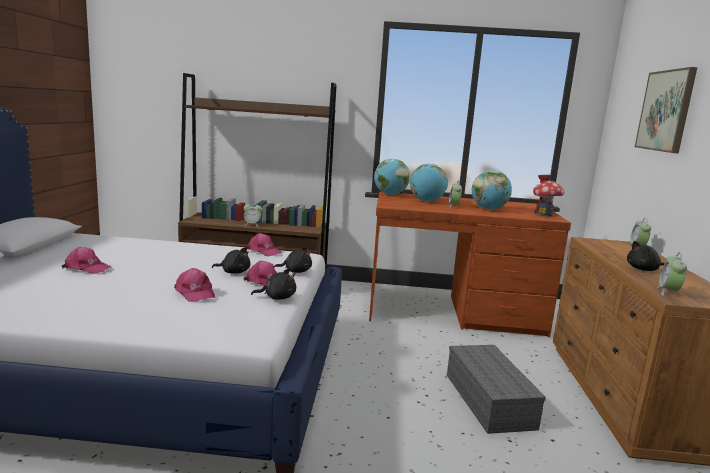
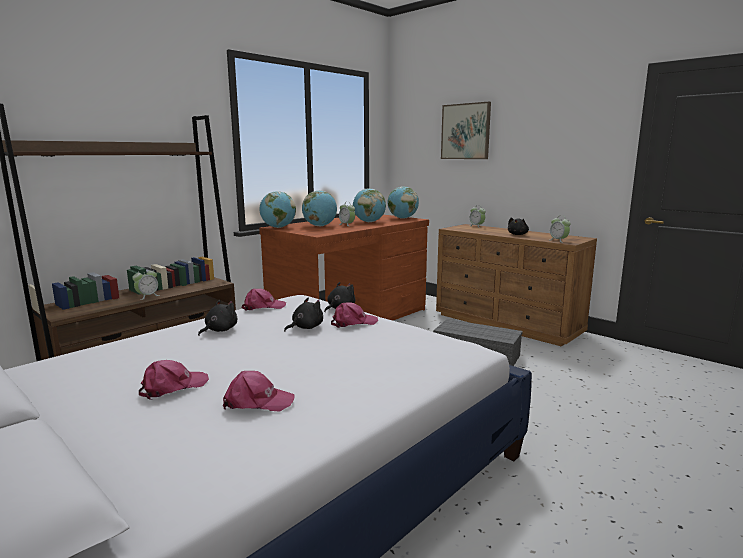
camera: 50 degrees left, 0 degrees up
(195, 293) = (350, 349): pink cap -> pink cap (257, 402)
(277, 297) = (395, 326): black plush toy -> black plush toy (219, 330)
(544, 214) = (402, 218): toy house -> globe

